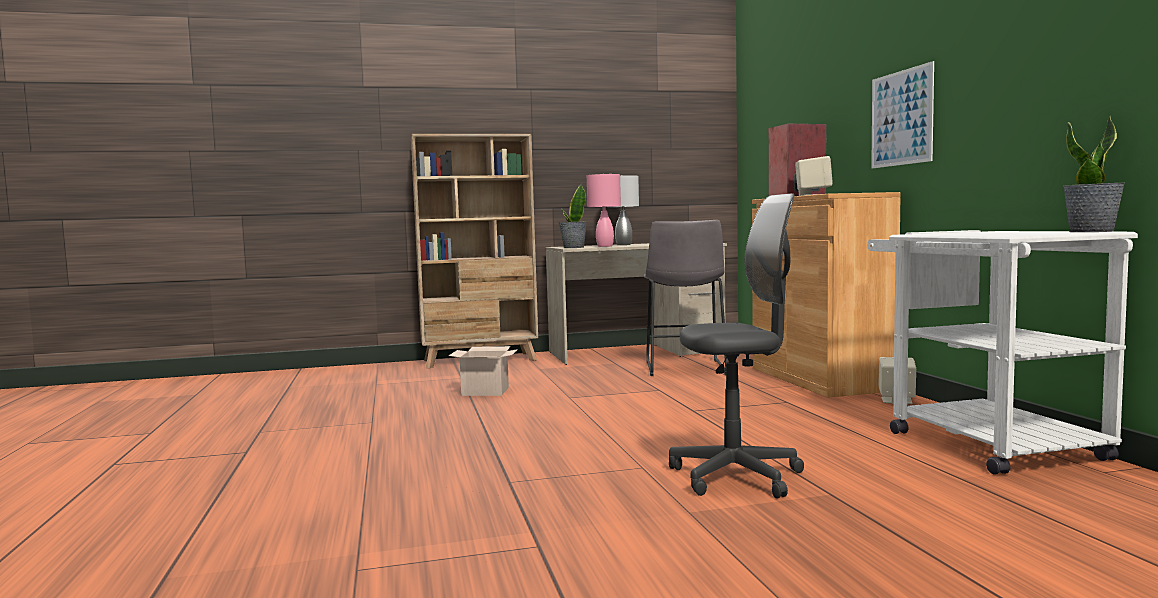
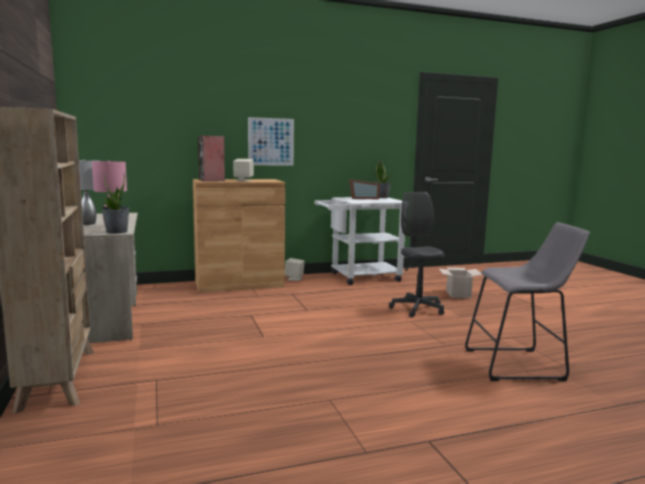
camera: 95 degrees left, 5 degrees up
(486, 391) = (229, 364): cardboard box -> cardboard box (457, 294)
(685, 369) = (186, 306): grey stool -> grey stool (519, 365)
(1012, 232) = (363, 198): none -> picture frame

